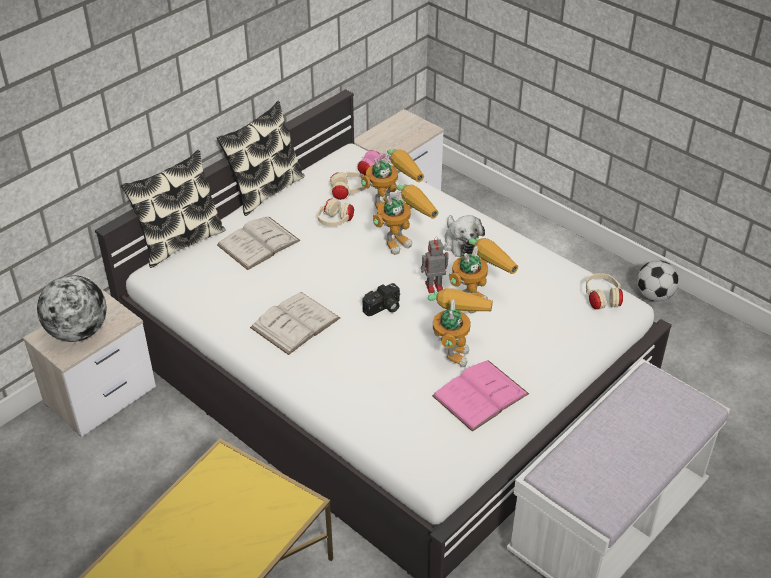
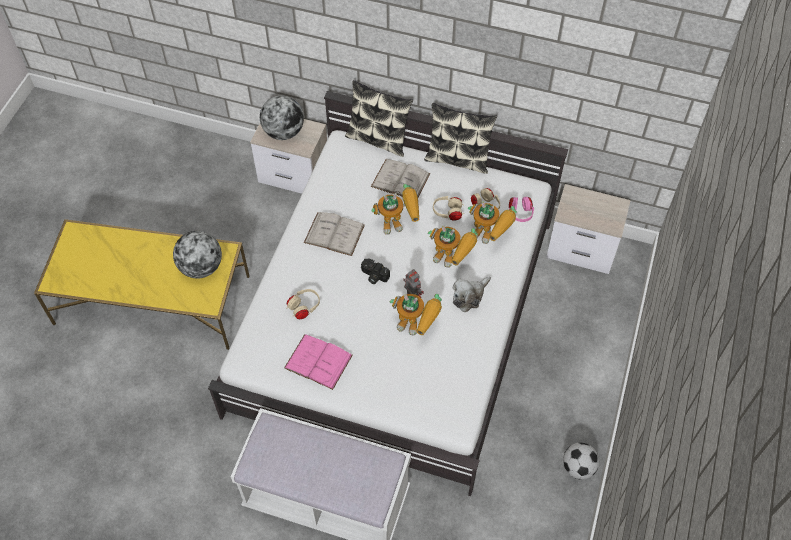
camera: 65 degrees right, 15 degrees up
(229, 495) = (201, 267): none -> globe
(453, 348) = (356, 331): toy robot -> toy robot (398, 223)
(602, 300) = (456, 408): beige headphones -> beige headphones (304, 308)

